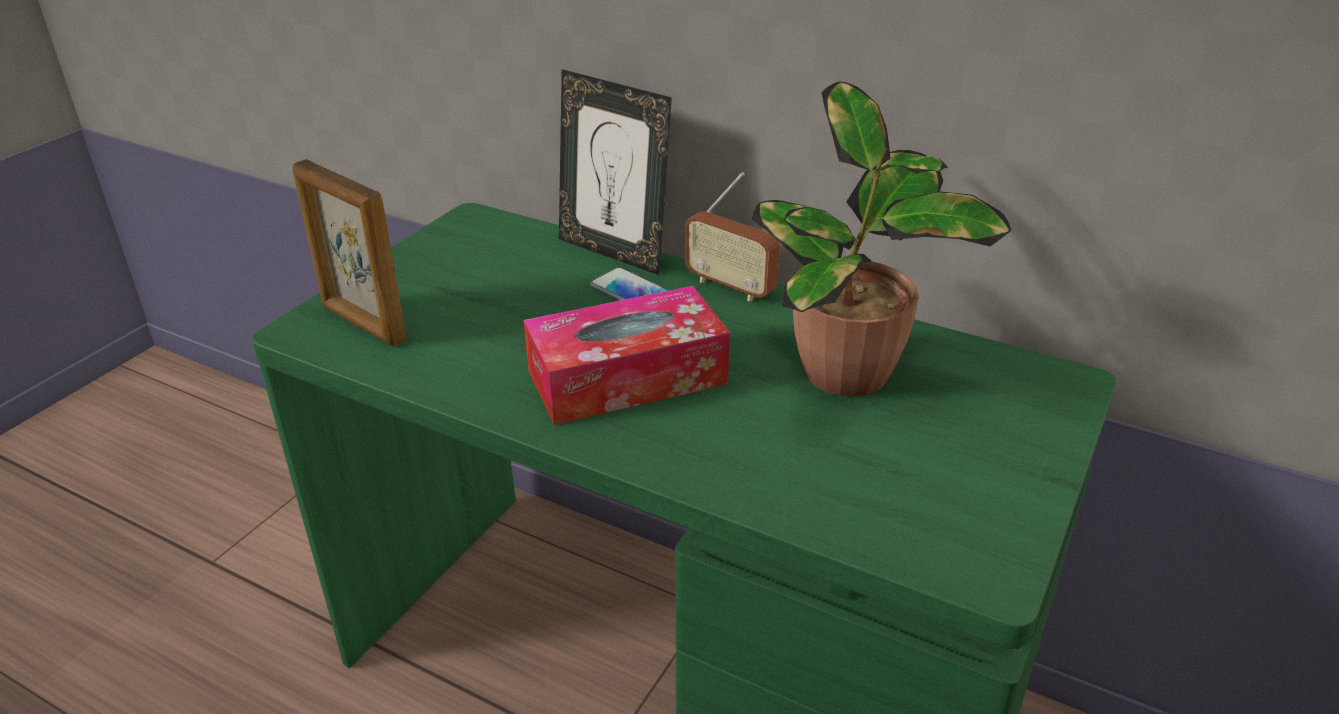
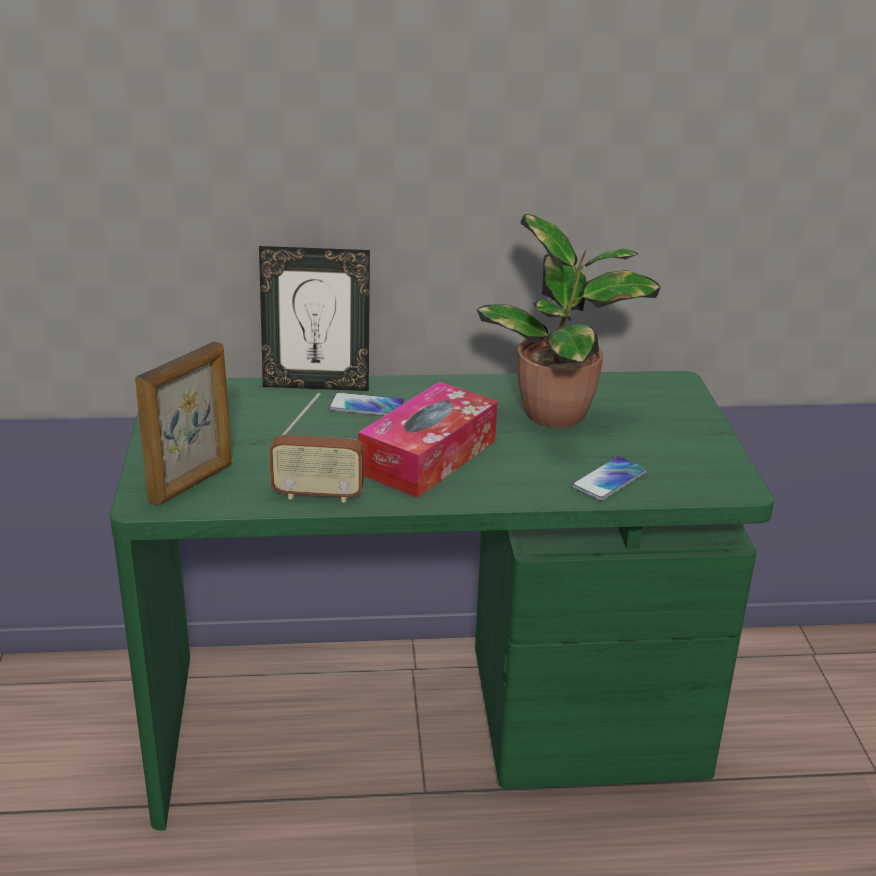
camera: 35 degrees left, 5 degrees down
(363, 324) = (192, 483): picture frame -> picture frame turned 60 degrees counterclockwise
(730, 287) = (425, 385): radio -> radio (318, 495)
(813, 491) = (609, 480): none -> phone

